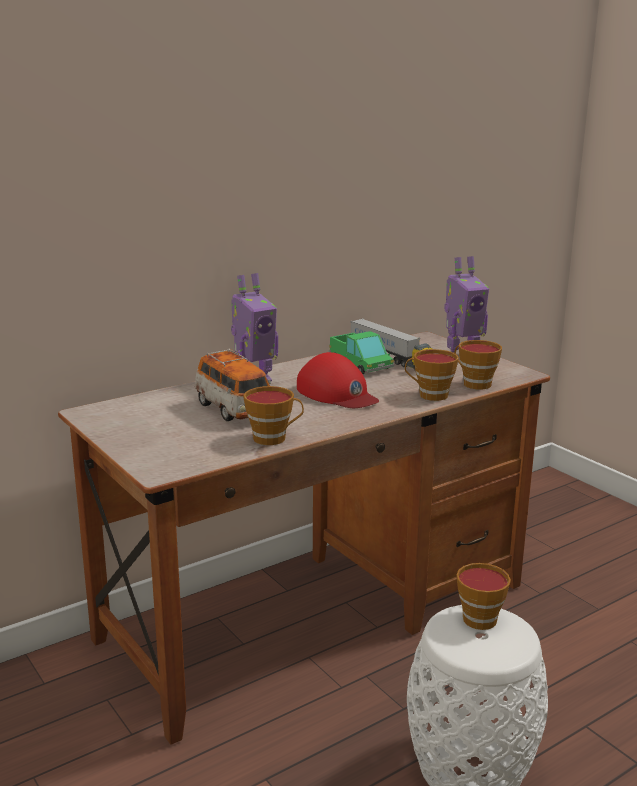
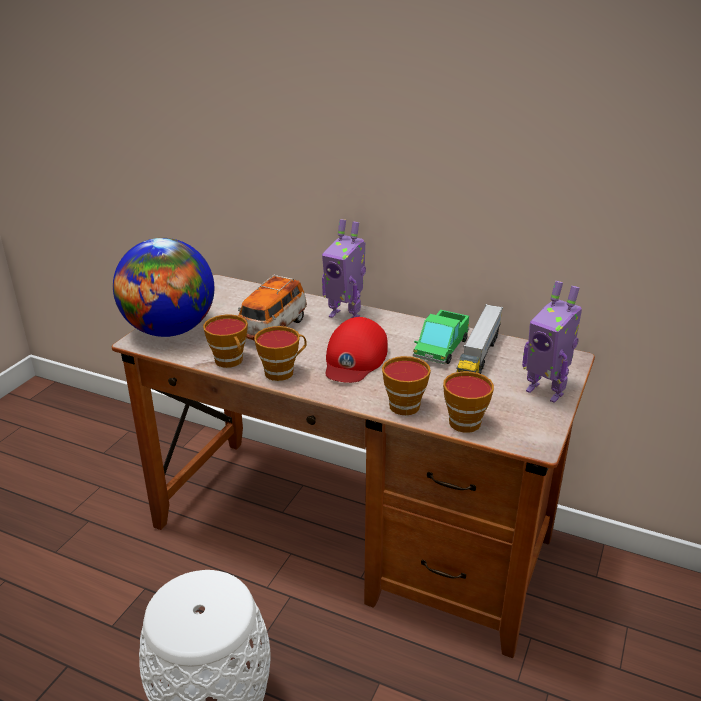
camera: 60 degrees right, 10 degrees up
(161, 453) = (170, 330): none -> globe
(478, 616) = (225, 598): cup -> cup (282, 372)

